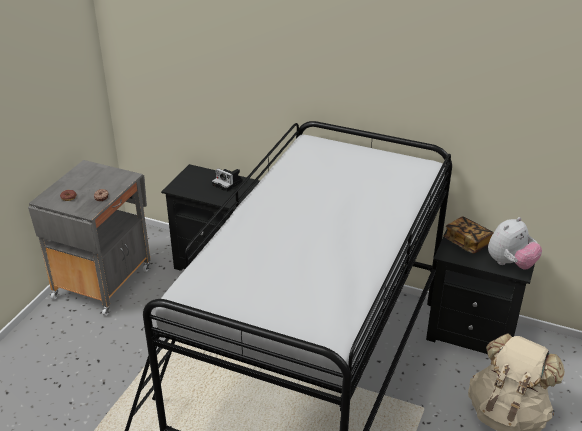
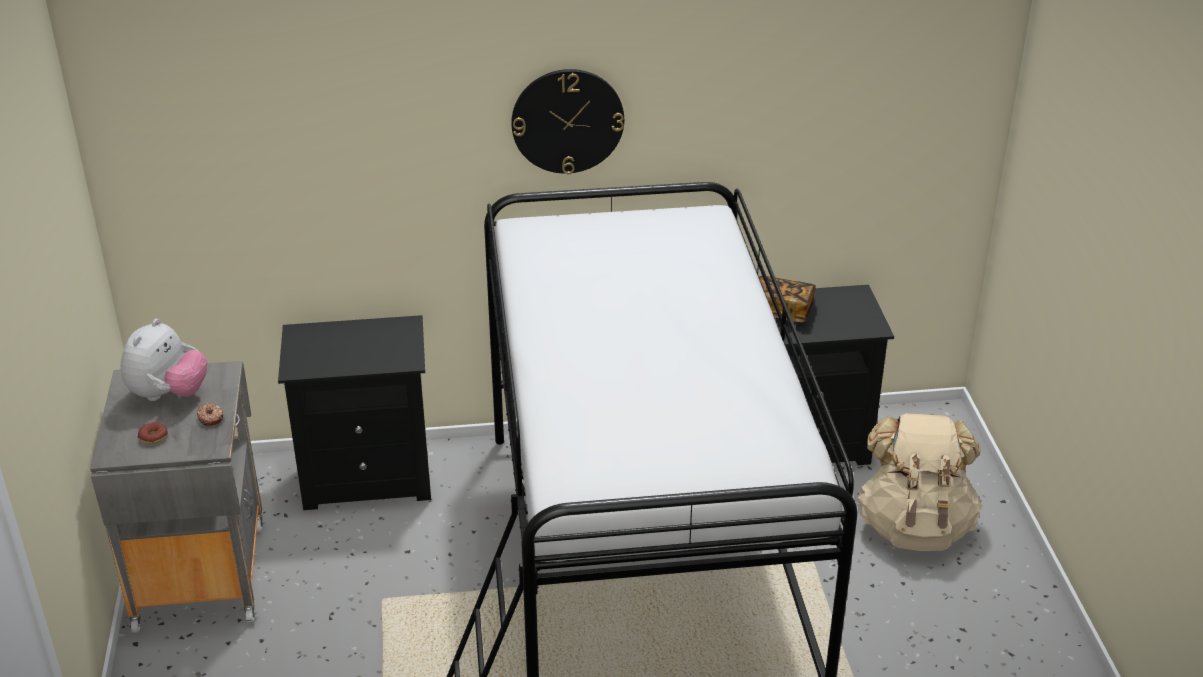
camera: 30 degrees left, 0 degrees up
(228, 183) = (376, 334): camera -> none
(352, 83) = (567, 121): none -> wall clock
(510, 264) = (854, 321): plush toy -> plush toy (168, 394)

